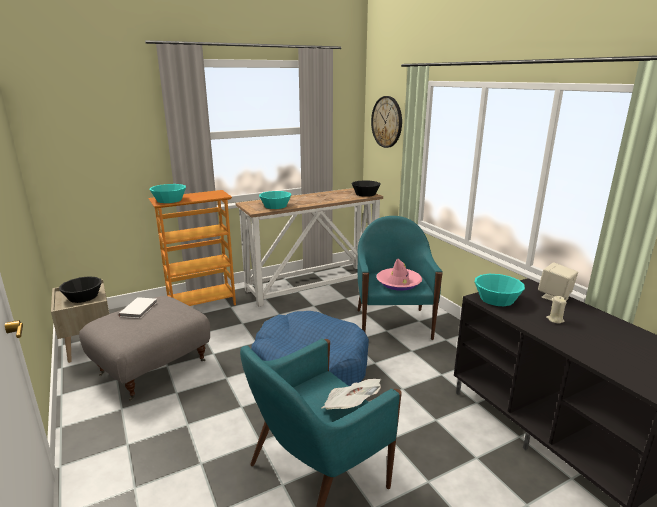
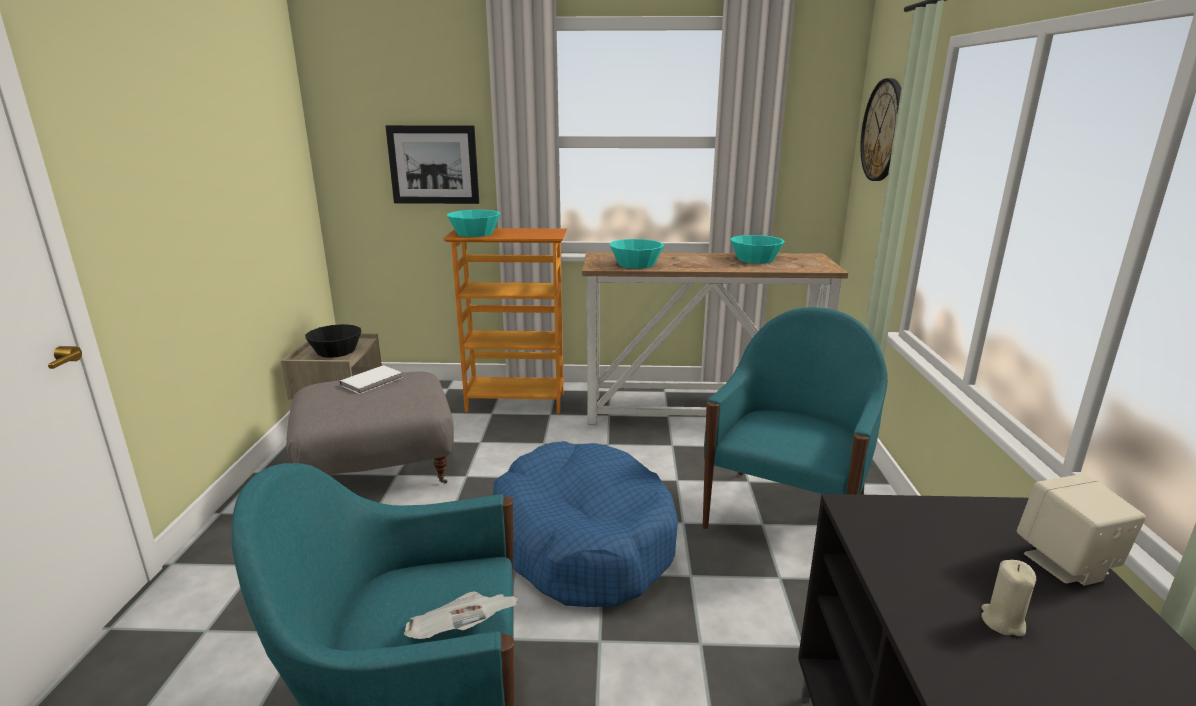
camera: 30 degrees right, 0 degrees up
(121, 157) = (433, 165): none -> picture
(365, 194) = (817, 265): black bowl -> none
(398, 283) = (791, 439): pink hat -> none
(496, 299) = (895, 522): turquoise bowl -> turquoise bowl (755, 259)

